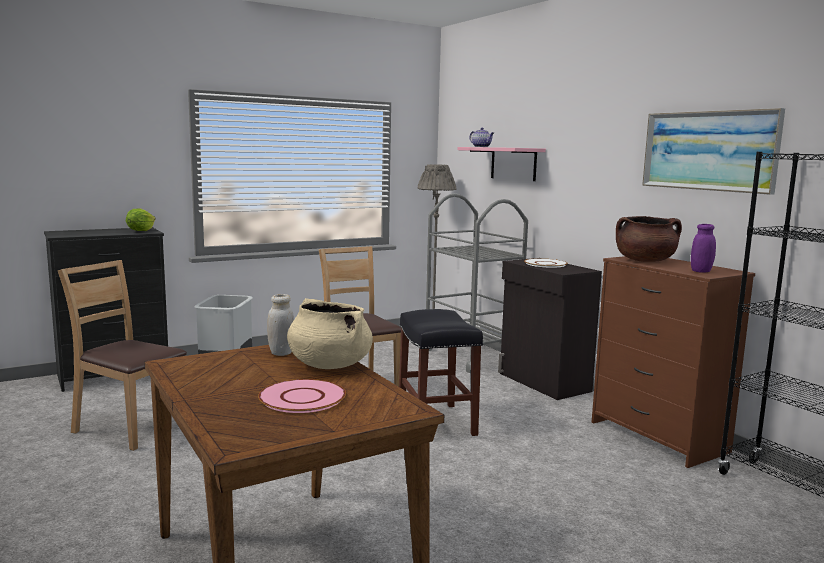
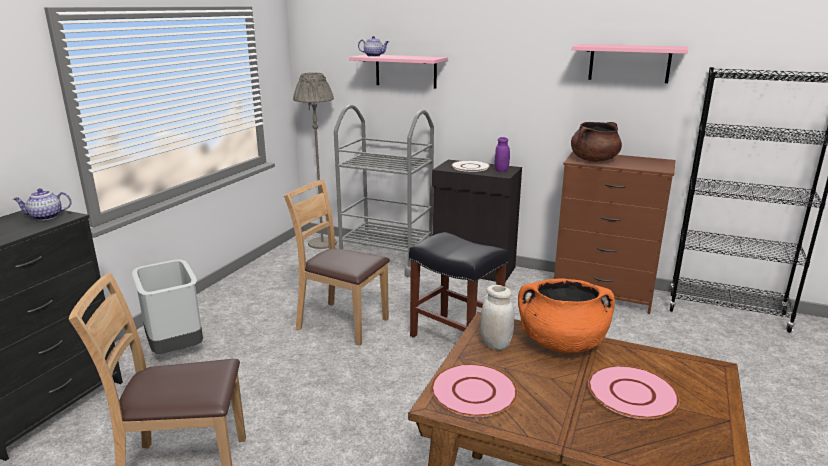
camera: 35 degrees left, 10 degrees up
(140, 231) = (45, 217): lettuce -> teapot
(203, 365) = (474, 392): none -> pink plate
(329, 365) = (561, 343): beige cooking pot -> orange cooking pot
(701, 271) = (650, 165): purple jar -> purple jar (501, 170)
(708, 150) = (629, 63): picture -> pink shelf

